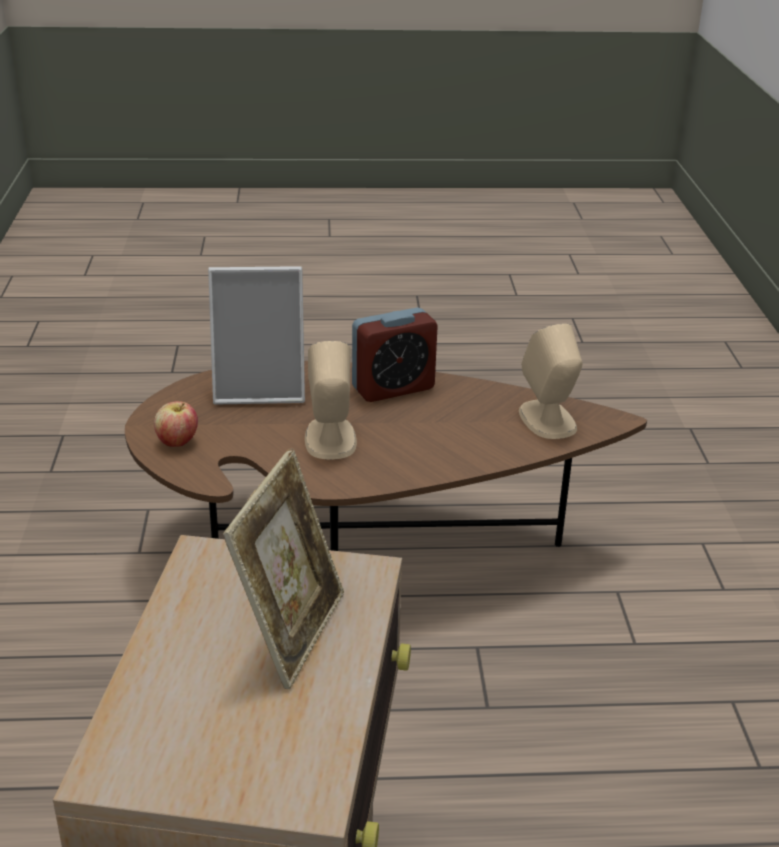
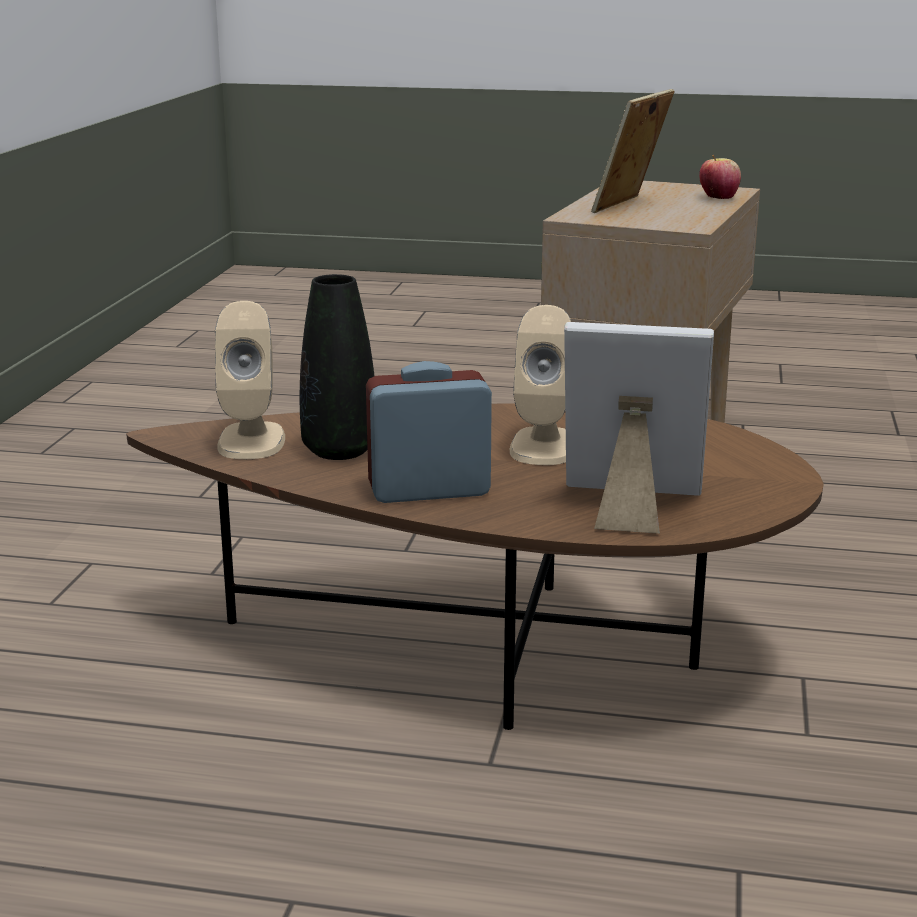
camera: 165 degrees left, 10 degrees down
(177, 442) = (744, 460): apple -> apple (718, 198)
(476, 417) = (339, 451): none -> black vase

